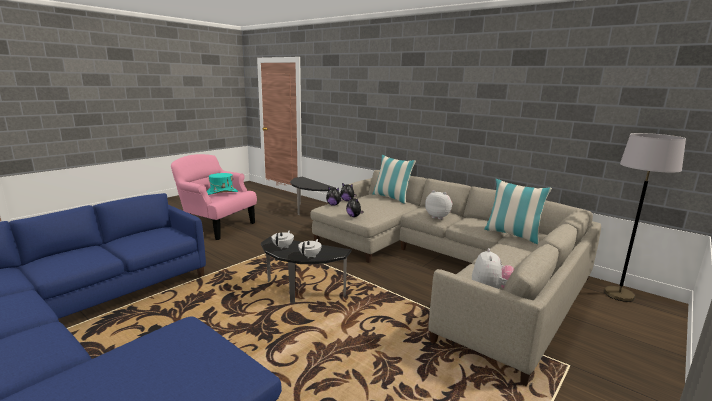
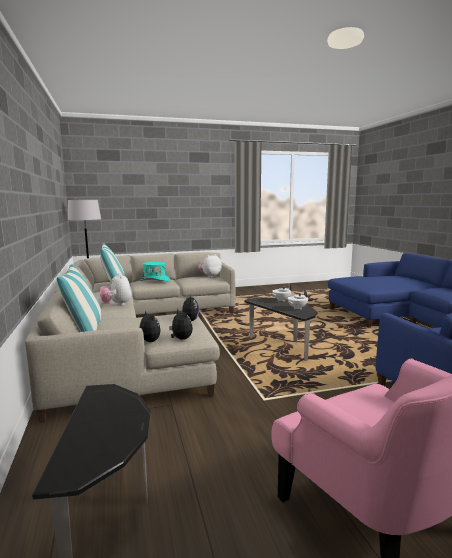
camera: 145 degrees left, 5 degrees down
(222, 192) = (364, 412): turquoise hat -> turquoise hat (155, 280)

